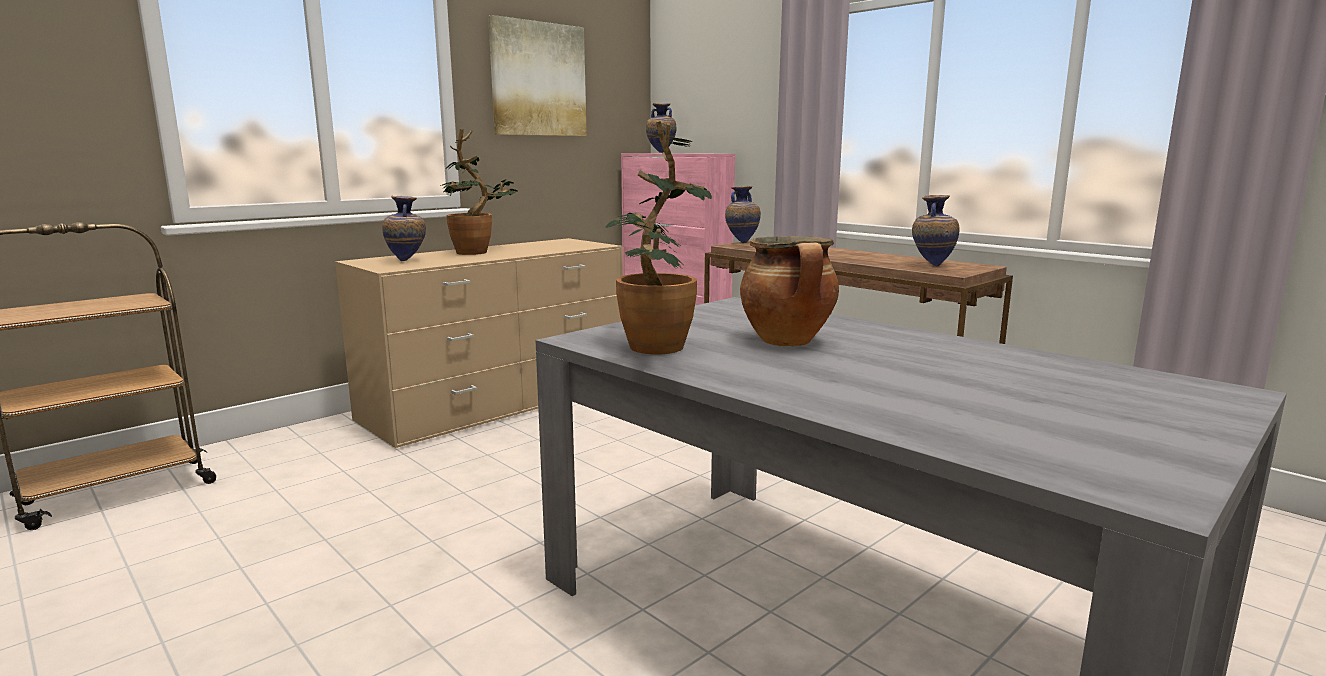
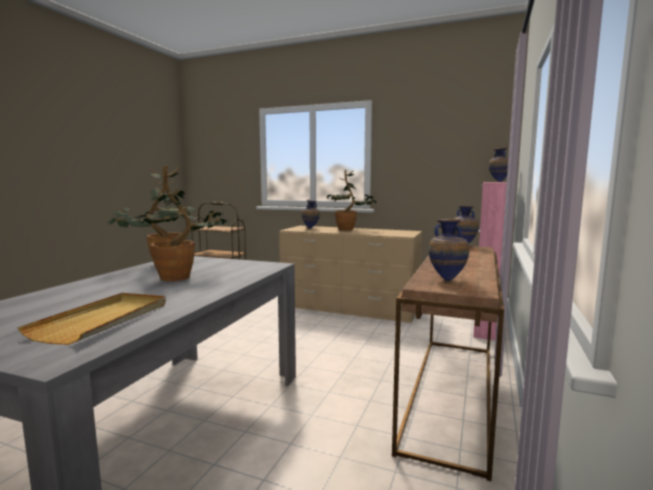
camera: 65 degrees right, 5 degrees down
(538, 79) = (423, 140): picture -> none
(788, 342) = (183, 277): cooking pot -> potted plant
(1058, 378) = (104, 320): none -> beige tray

